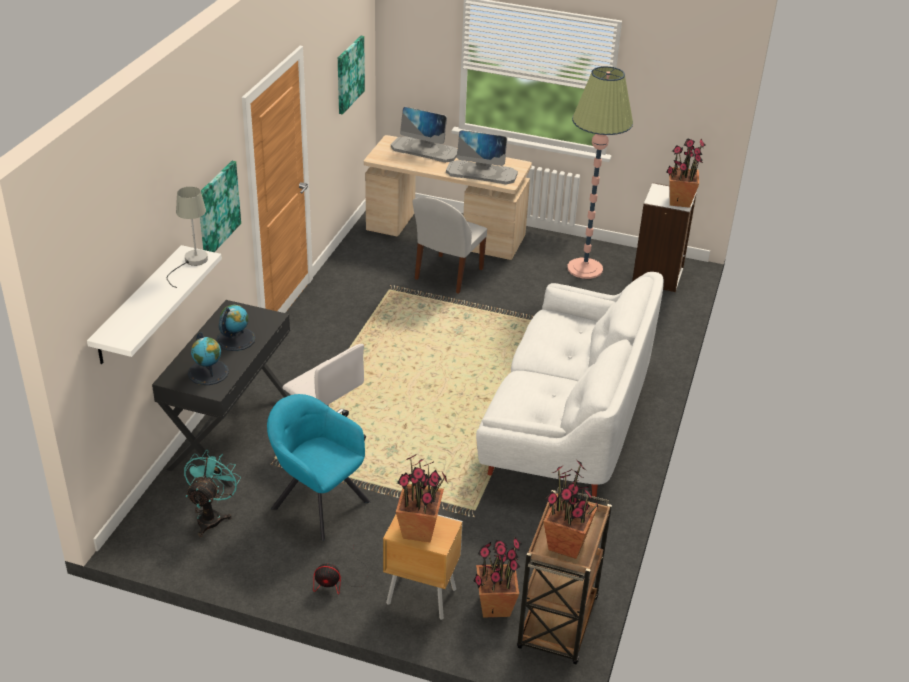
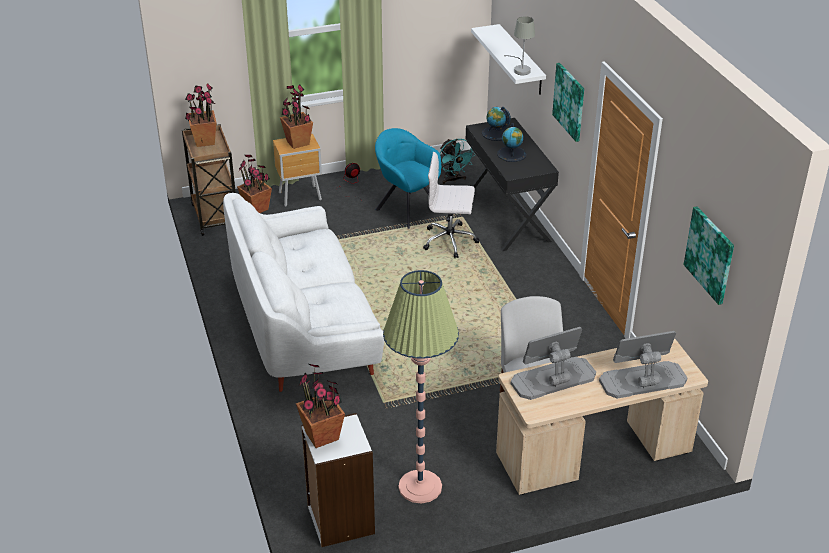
camera: 145 degrees right, 0 degrees up
(317, 503) = (407, 209): turquoise armchair -> turquoise armchair turned 135 degrees counterclockwise

